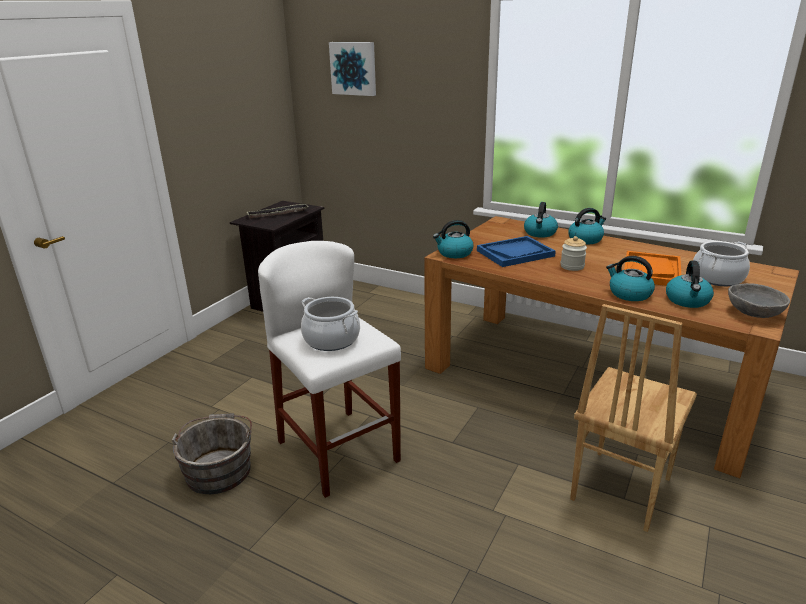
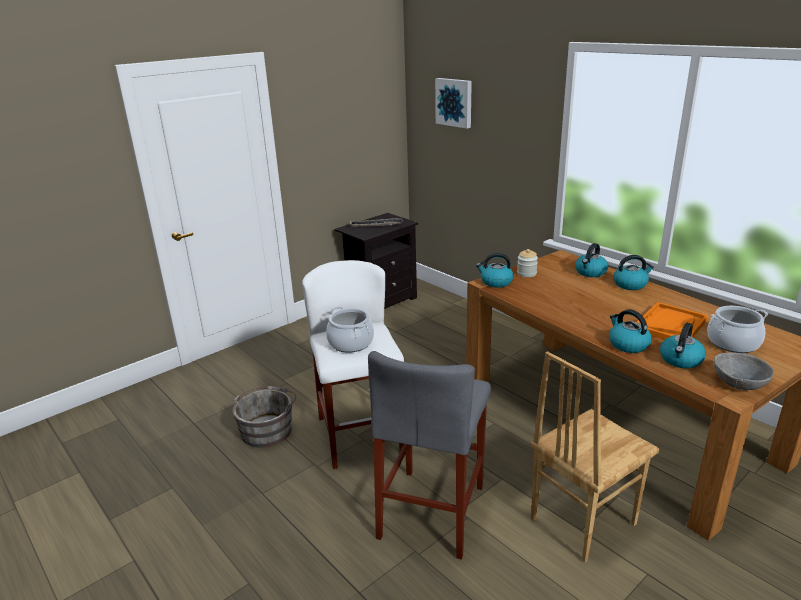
camera: 20 degrees right, 0 degrees up
(464, 518) = (432, 511): none -> grey stool
(515, 253) = (551, 289): blue tray -> none
(572, 266) = (594, 310): jar -> jar (526, 273)

